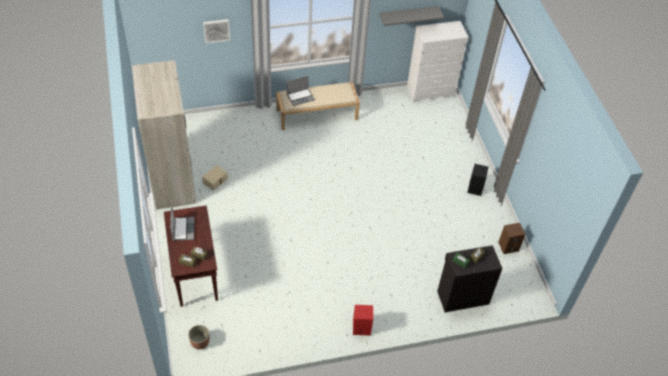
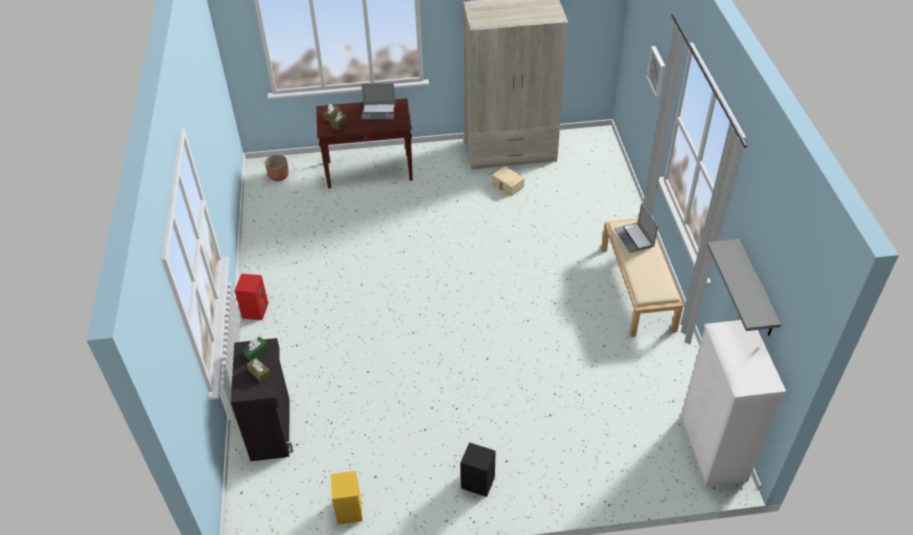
camera: 100 degrees right, 5 degrees down
(508, 246) = (350, 511): brown speaker -> yellow speaker

